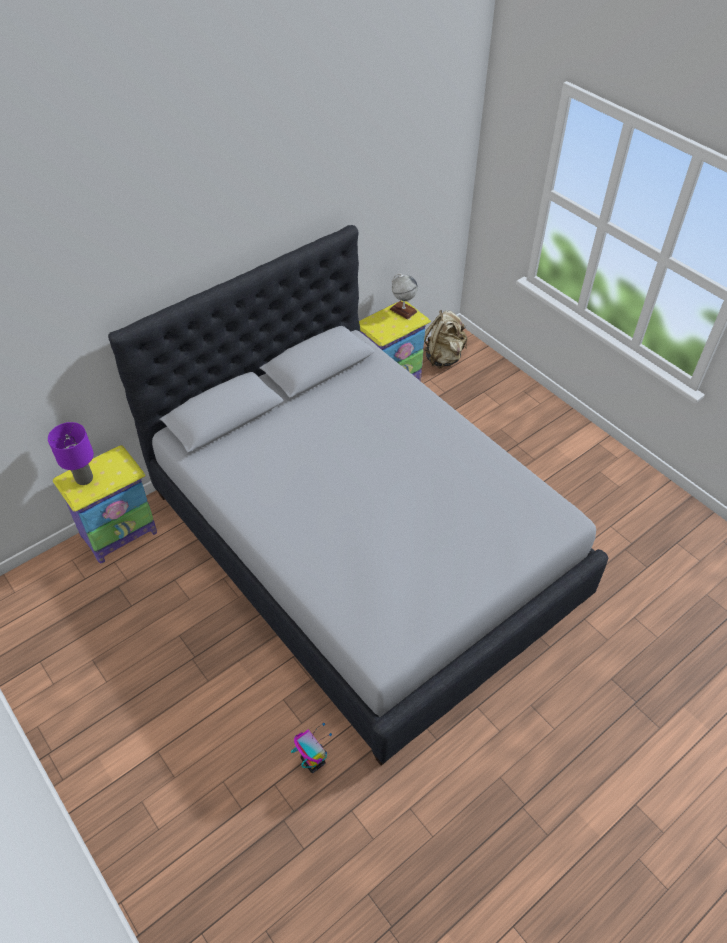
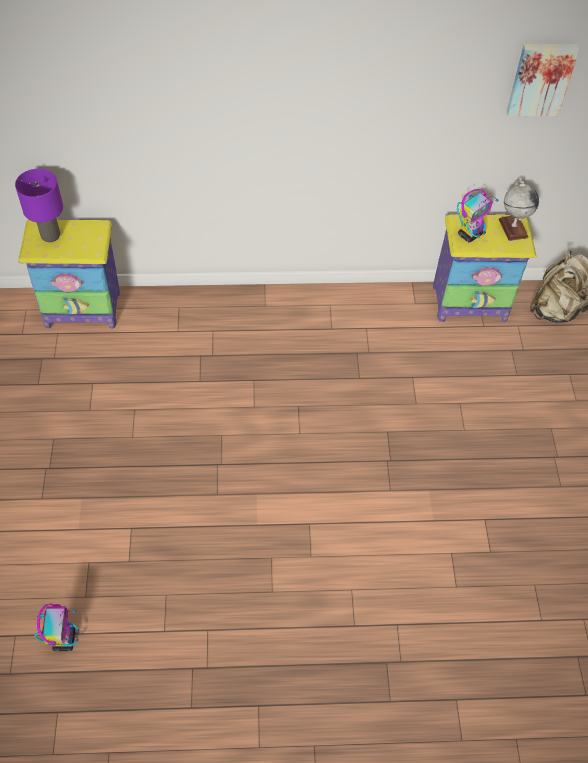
camera: 35 degrees right, 5 degrees up
(362, 544) = (291, 460): grey bed -> none
(381, 327) = (470, 234): none -> toy robot
(390, 194) = (540, 78): none -> picture

